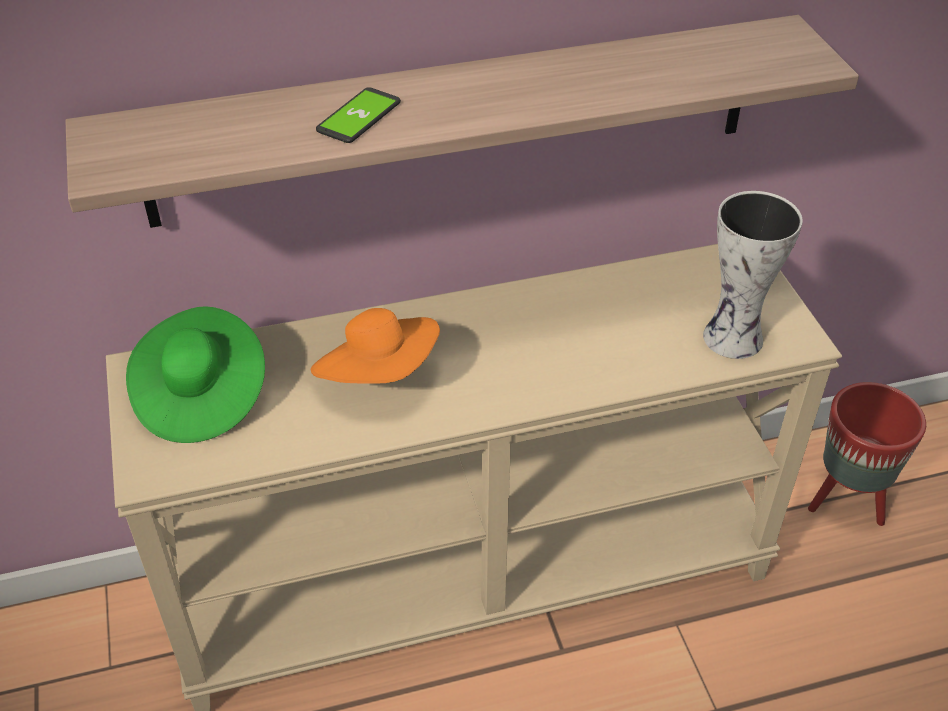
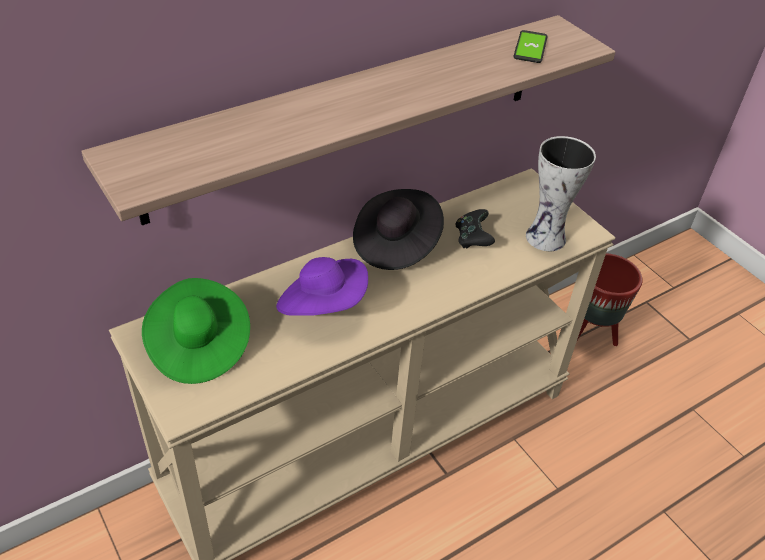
camera: 20 degrees left, 0 degrees up
(359, 117) = (307, 120): phone -> phone (530, 48)
(379, 374) = (323, 305): orange hat -> purple hat
(512, 311) = (396, 244): none -> black hat
(624, 322) = (472, 239): none -> black game controller

